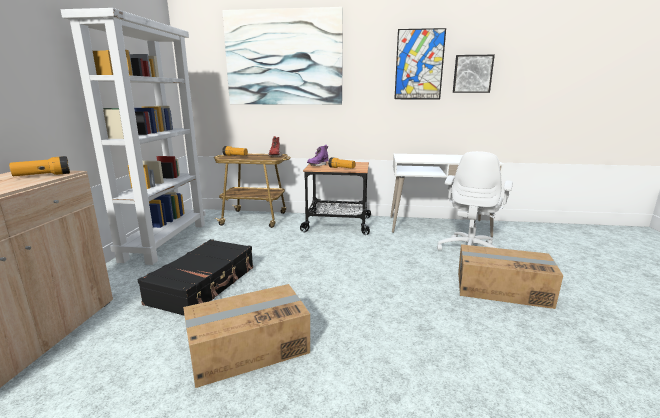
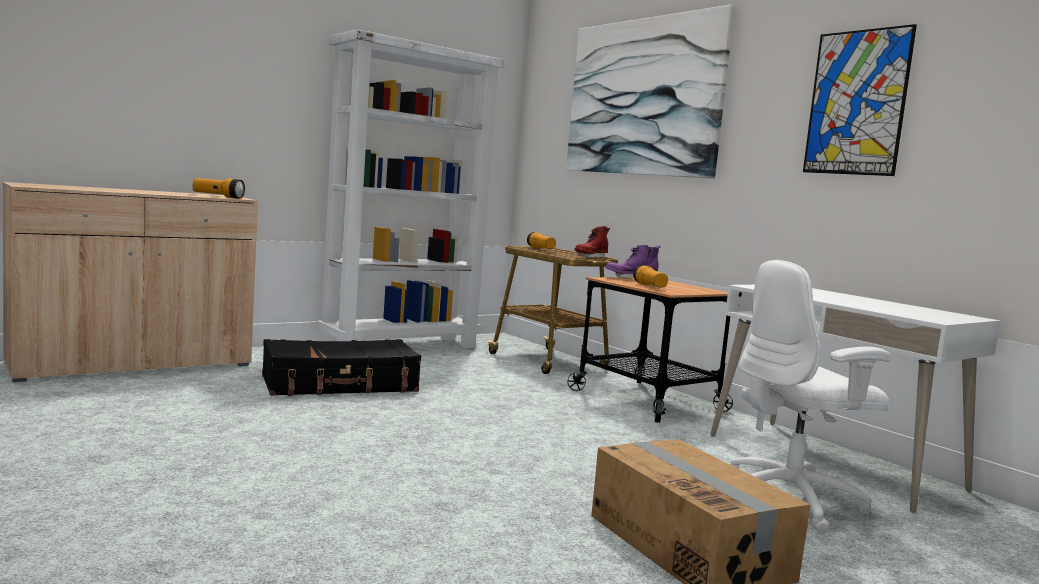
camera: 45 degrees right, 10 degrees down
(248, 348) = (254, 431): cardboard box -> none
(472, 74) = (972, 121): picture -> none

